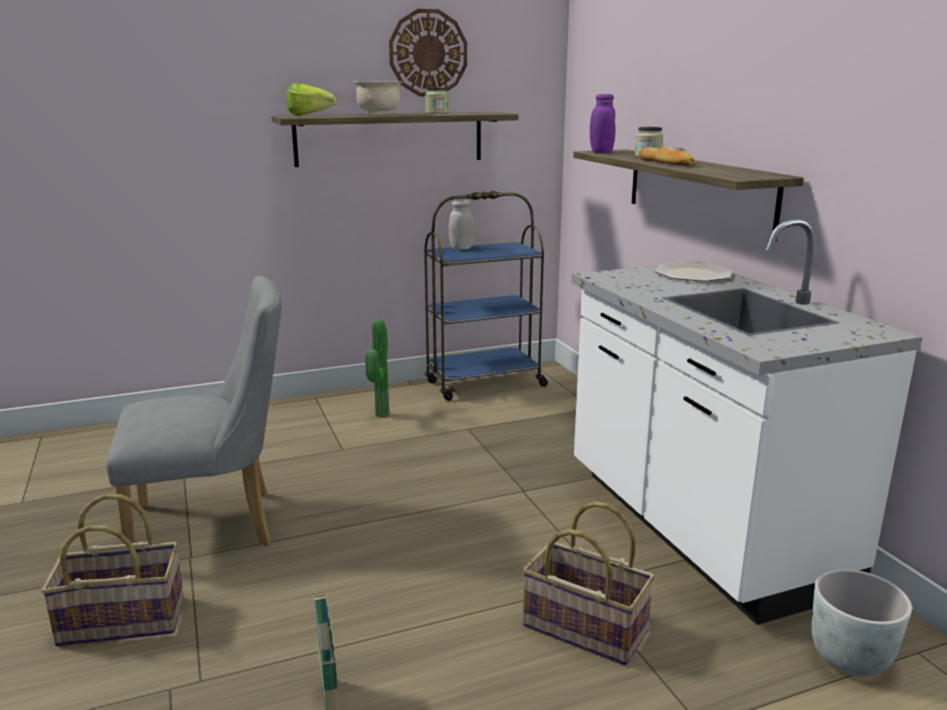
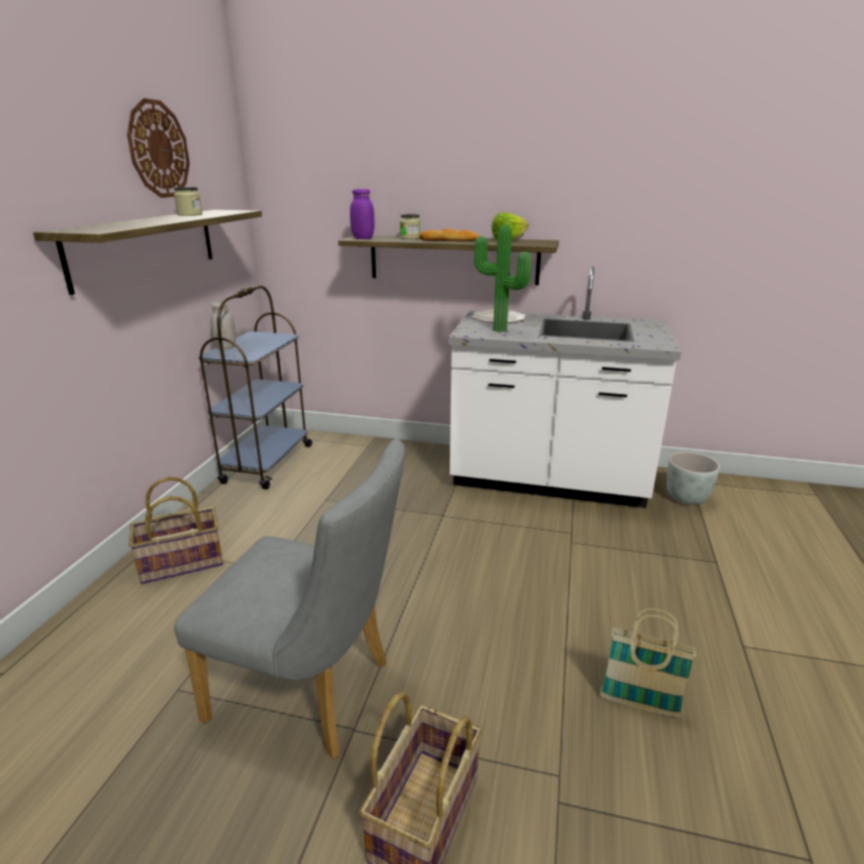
camera: 55 degrees left, 5 degrees up
(216, 525) = (313, 693): grey chair -> grey chair turned 90 degrees clockwise
(313, 115) = (97, 227): lettuce -> lettuce (512, 240)
(379, 114) = (151, 220): beige bowl -> none
(379, 415) = (239, 528): potted plant -> potted plant (498, 330)
(583, 629) = (615, 561): basket -> basket (181, 564)

